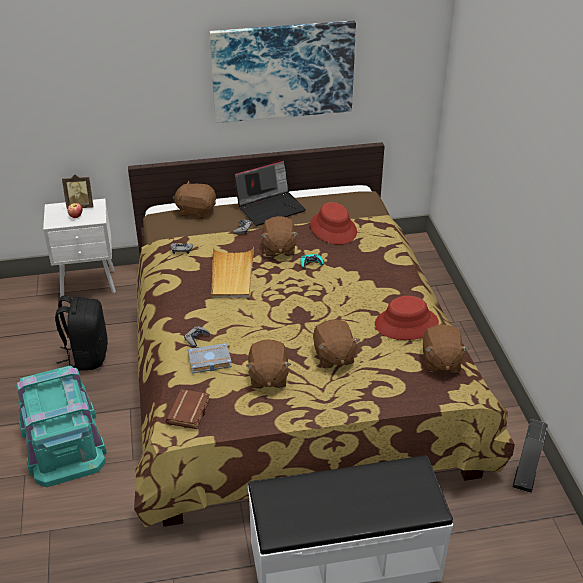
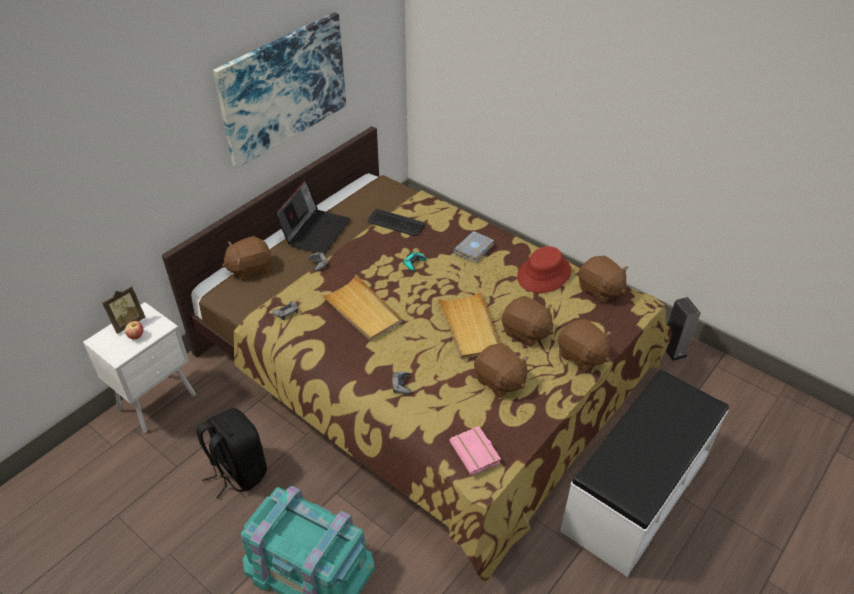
camera: 40 degrees left, 5 degrees up
(189, 412) = (476, 453): brown book -> pink book
(209, 361) = (437, 399): grey book -> grey book (474, 250)
(279, 248) = (372, 265): brown plush toy -> brown plush toy (582, 356)
(294, 328) = (469, 327): none -> beige tray
(333, 228) = (395, 223): red hat -> keyboard

